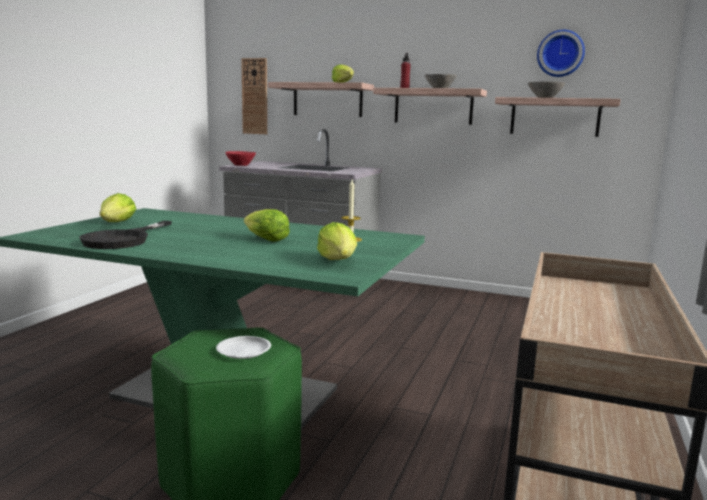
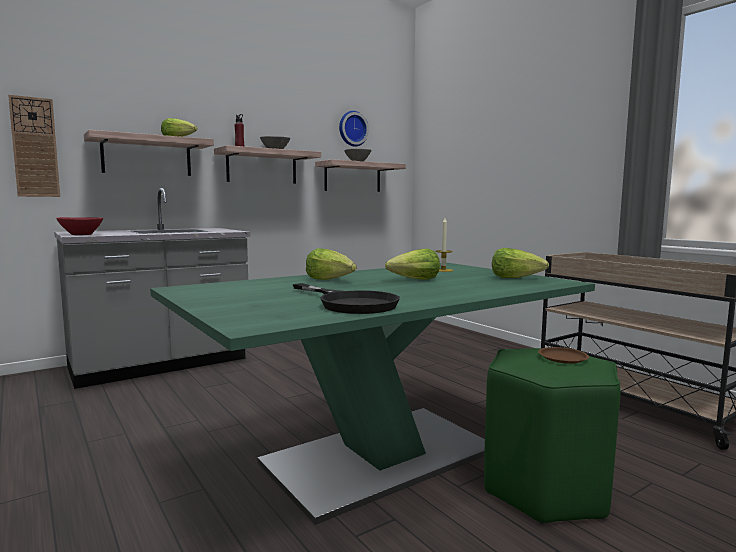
camera: 55 degrees left, 5 degrees down
(117, 223) = (239, 299): lettuce -> lettuce (330, 280)
(243, 351) = (563, 358): white plate -> brown plate

